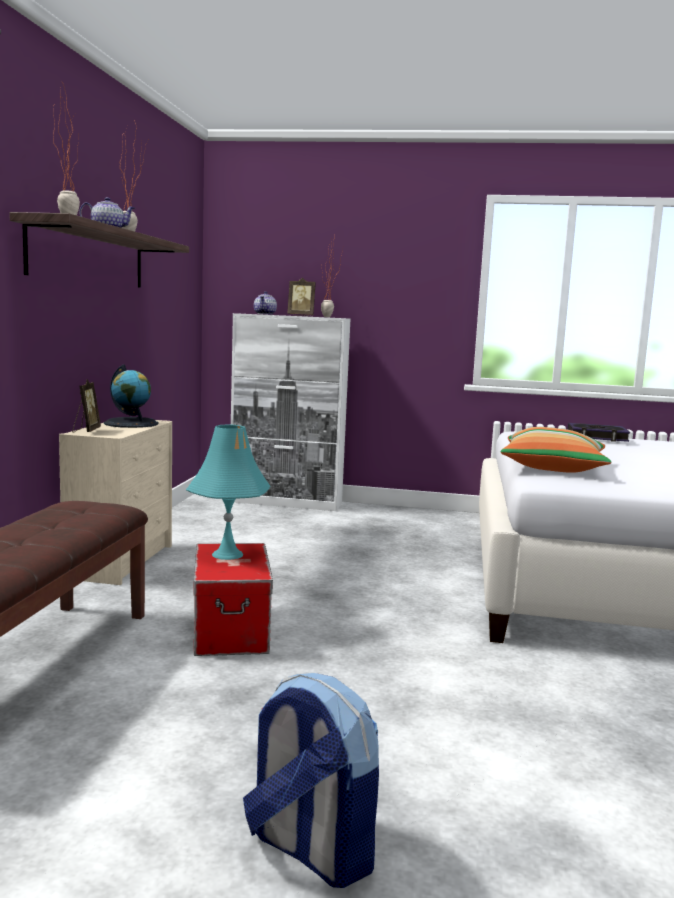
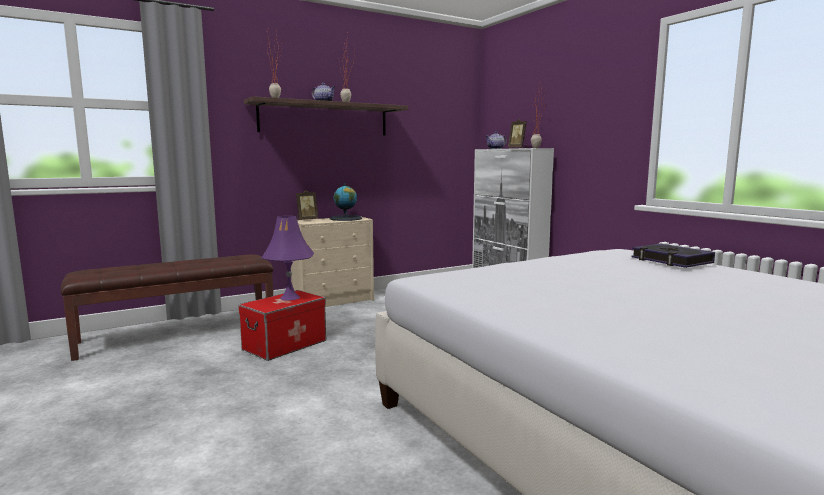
camera: 50 degrees right, 0 degrees up
(228, 554) = (290, 297): turquoise table lamp -> purple table lamp
(310, 850) = (60, 435): backpack -> none
(553, 467) = (482, 272): pillow -> none

